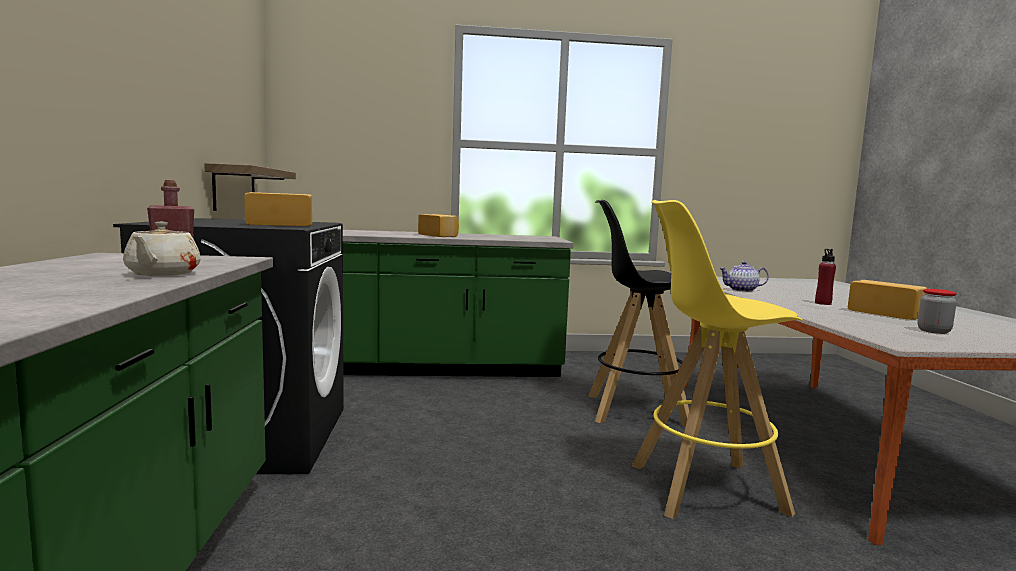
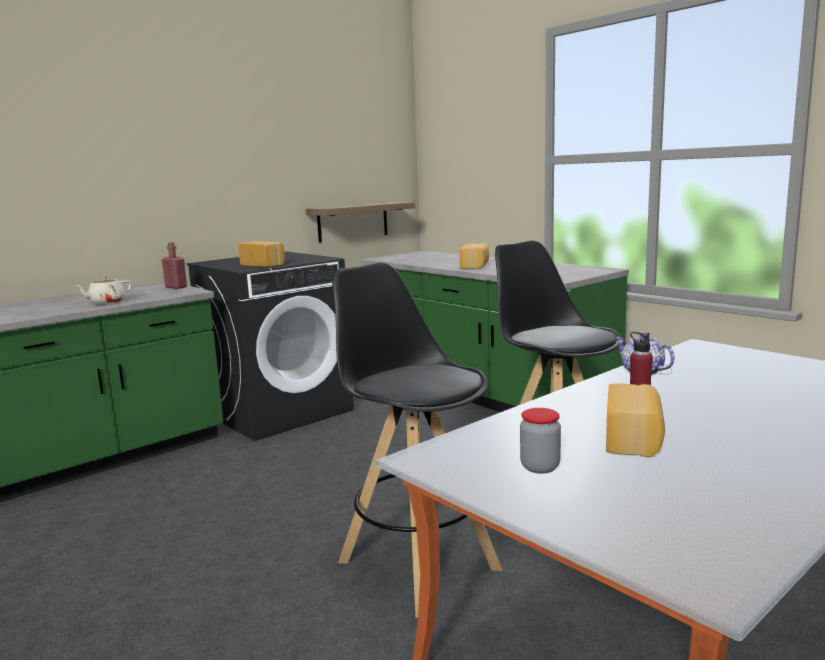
camera: 55 degrees right, 5 degrees up
(704, 488) = (417, 563): yellow stool -> black stool

